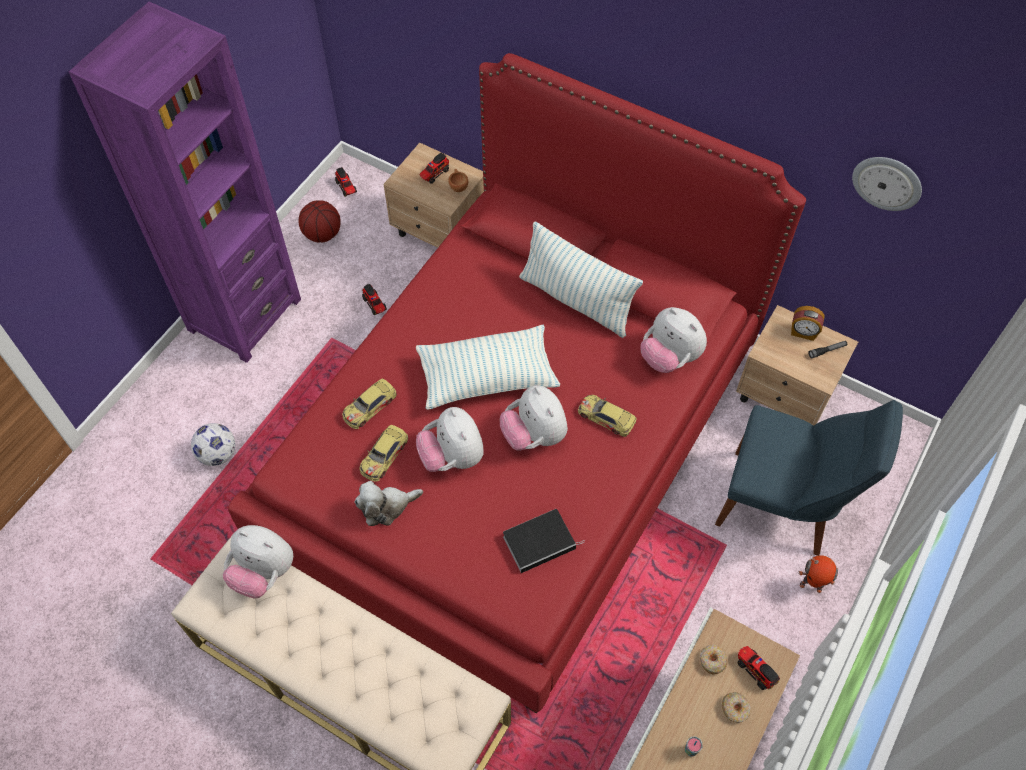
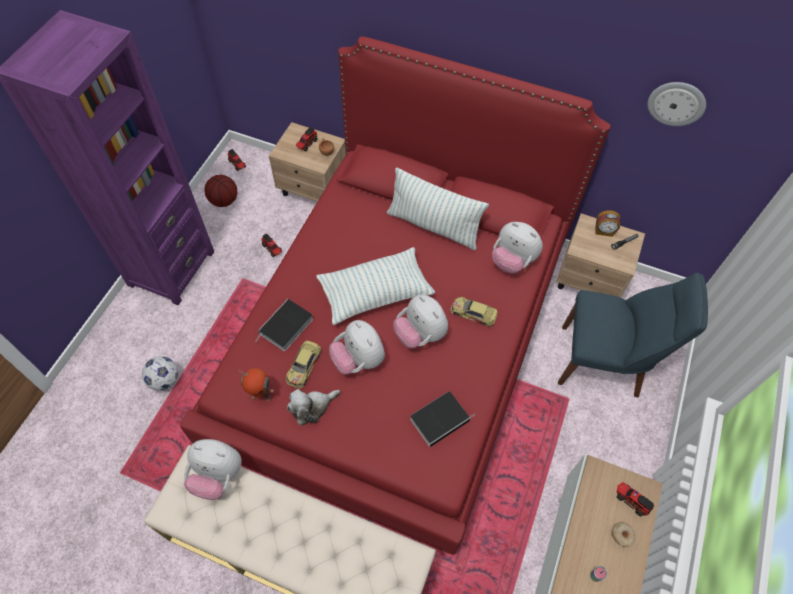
camera: 10 degrees left, 0 degrees up
(369, 406) = (285, 328): toy car -> book
(712, 661) = (596, 498): donut -> none
(811, 585) = (637, 421): toy robot -> toy robot (261, 396)

